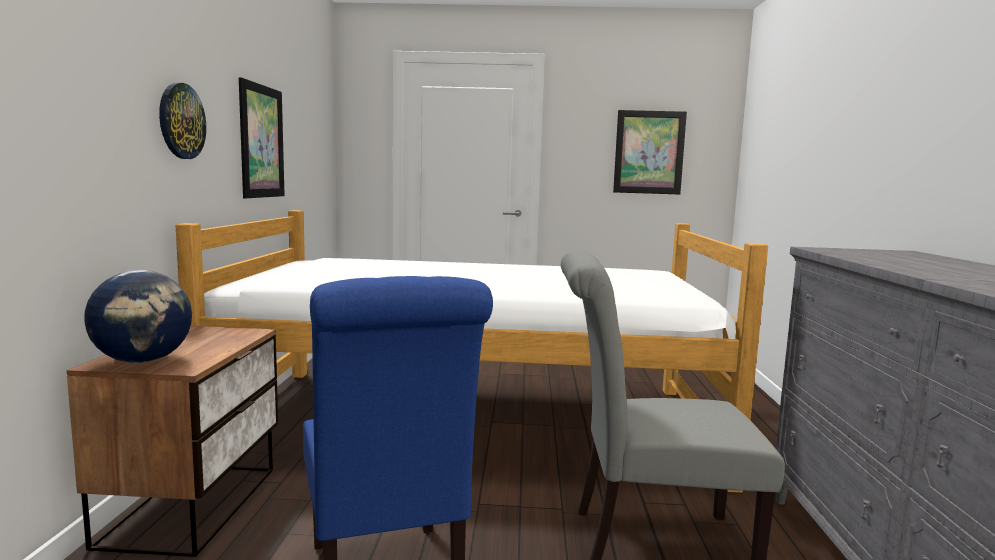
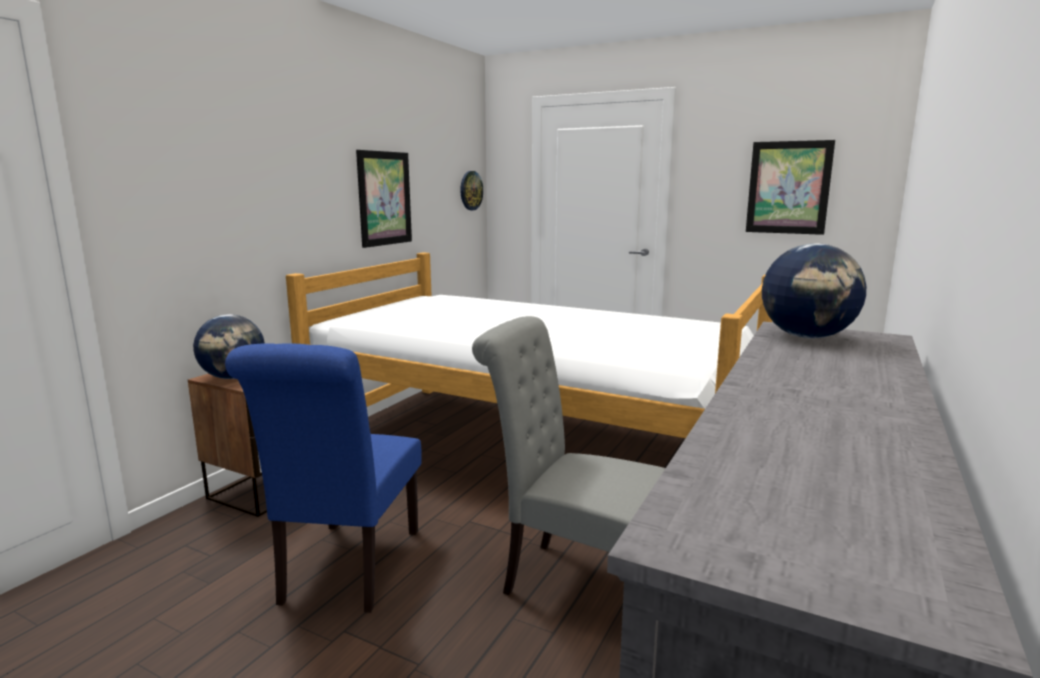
camera: 25 degrees right, 5 degrees up
(181, 121) = (292, 195): wall clock -> wall clock (470, 190)
(859, 253) = (807, 337): none -> globe

